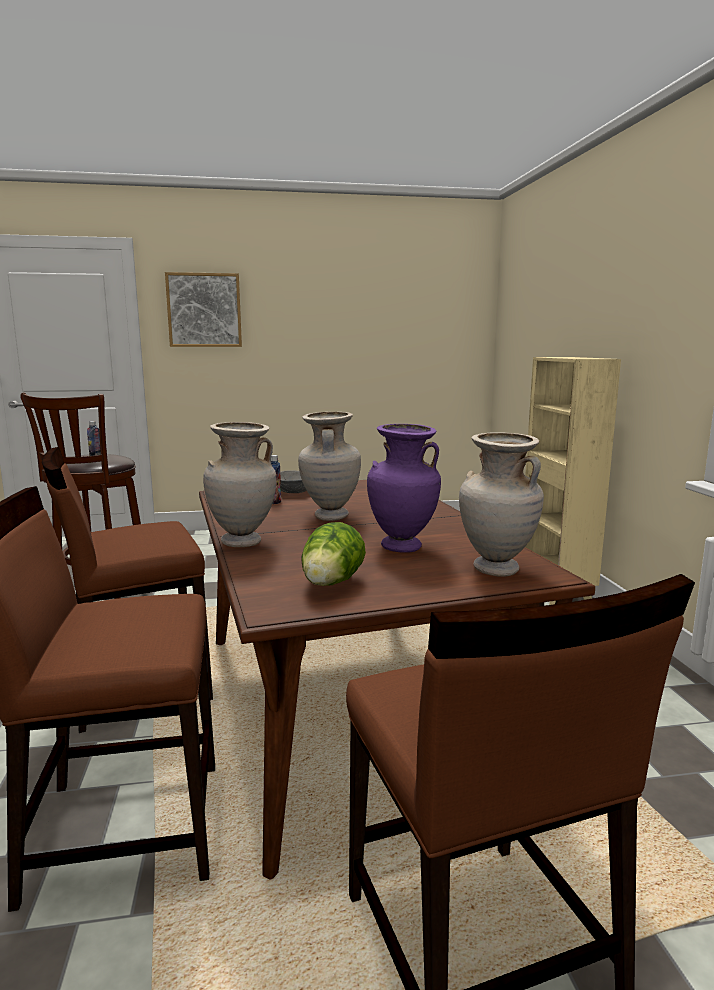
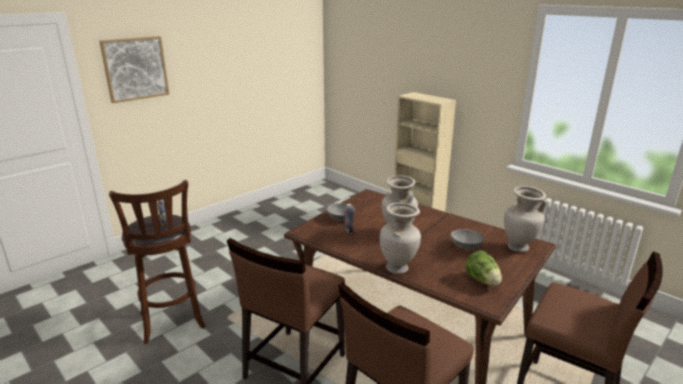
camera: 35 degrees left, 10 degrees up
(402, 547) = (465, 246): purple vase -> grey bowl

